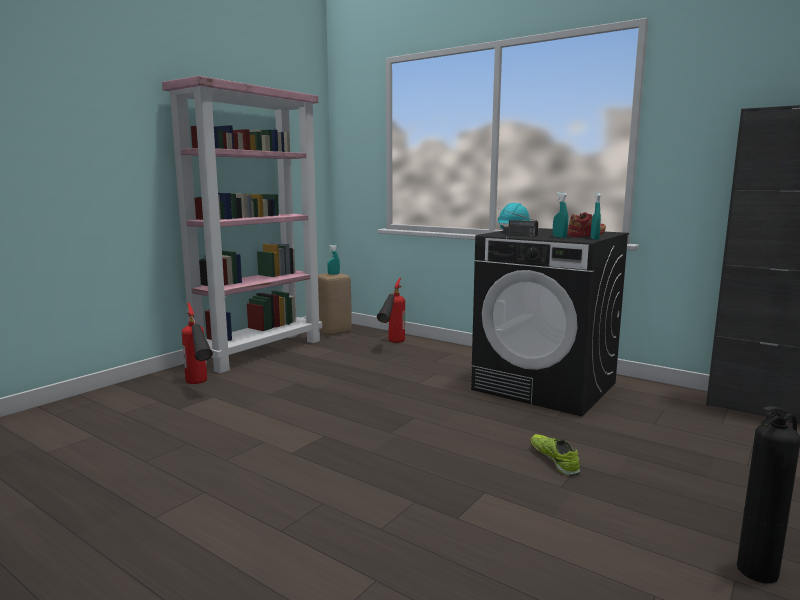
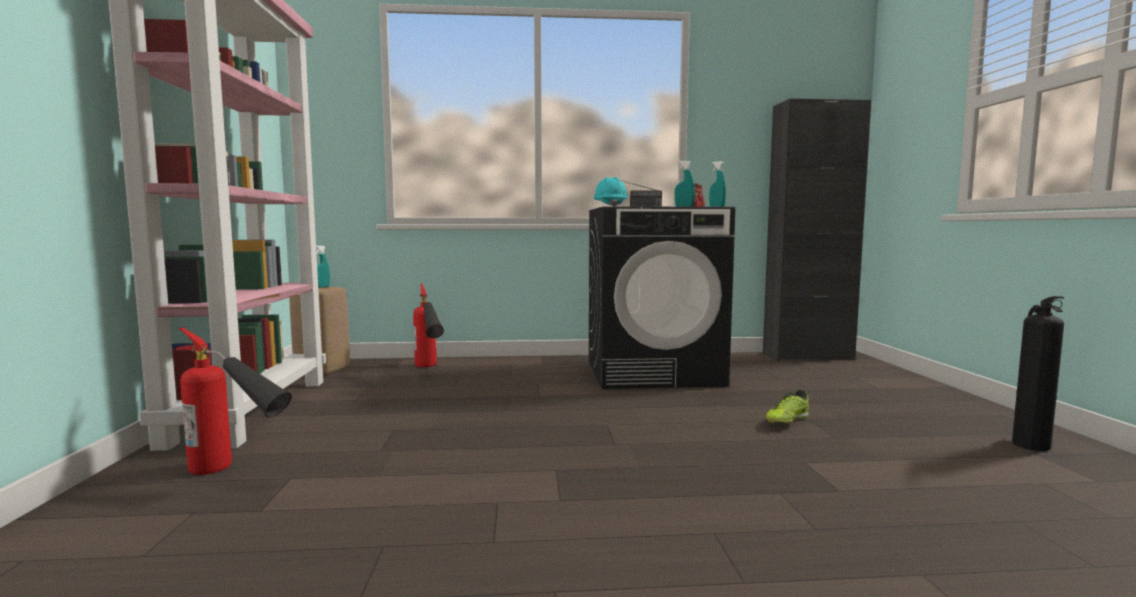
camera: 40 degrees left, 5 degrees down
(554, 460) = (786, 421): shoe -> shoe turned 75 degrees counterclockwise

